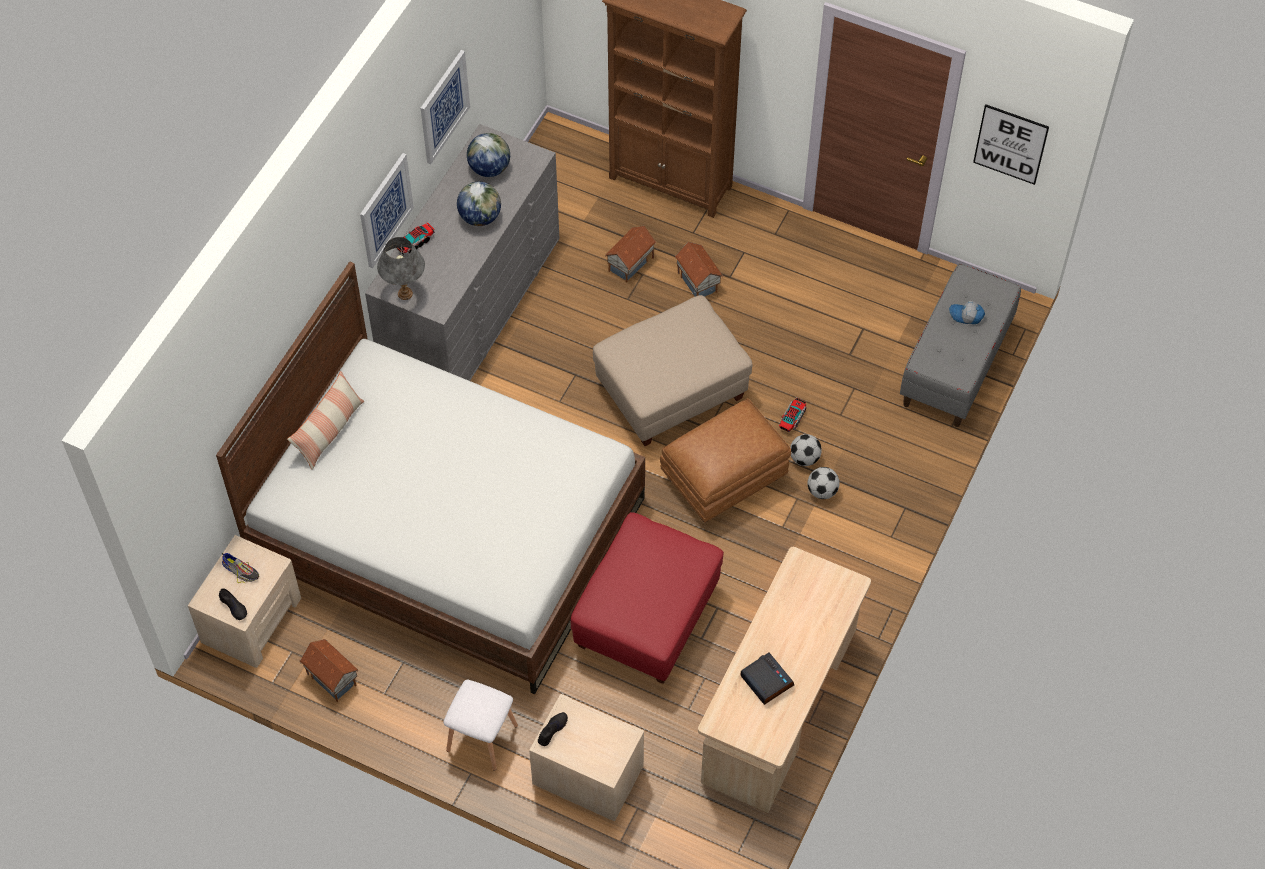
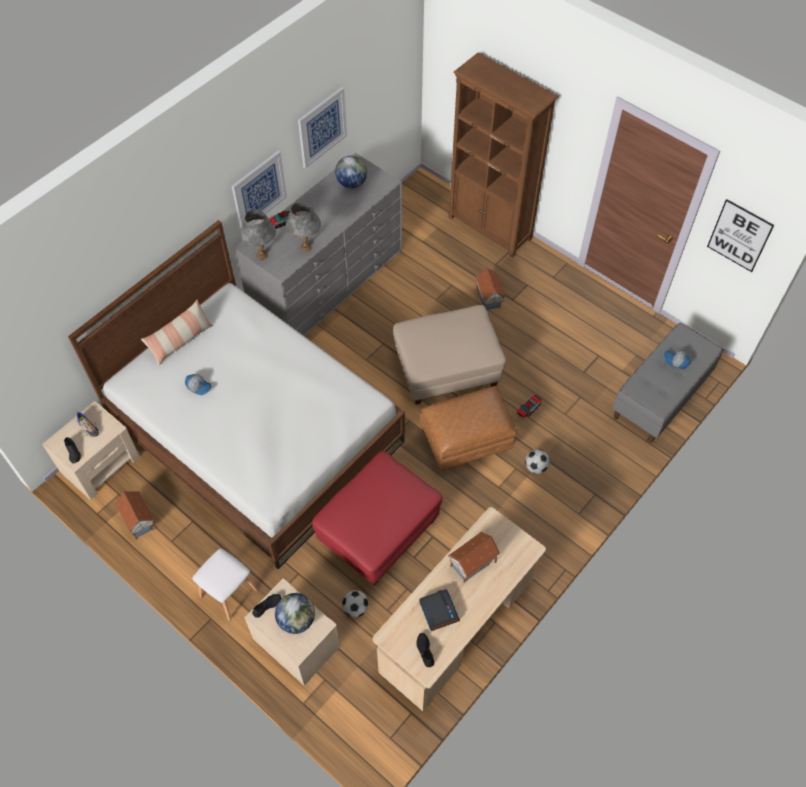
camera: 15 degrees right, 0 degrees up
(375, 483) = (199, 386): none -> cap
(459, 270) = (306, 247): none -> grey table lamp
(480, 217) = (333, 214): globe -> globe (296, 619)
(631, 264) = (445, 277): toy house -> toy house (473, 564)
(764, 728) = (425, 651): none -> black shoe
(804, 458) = (529, 440): football -> football (355, 608)

